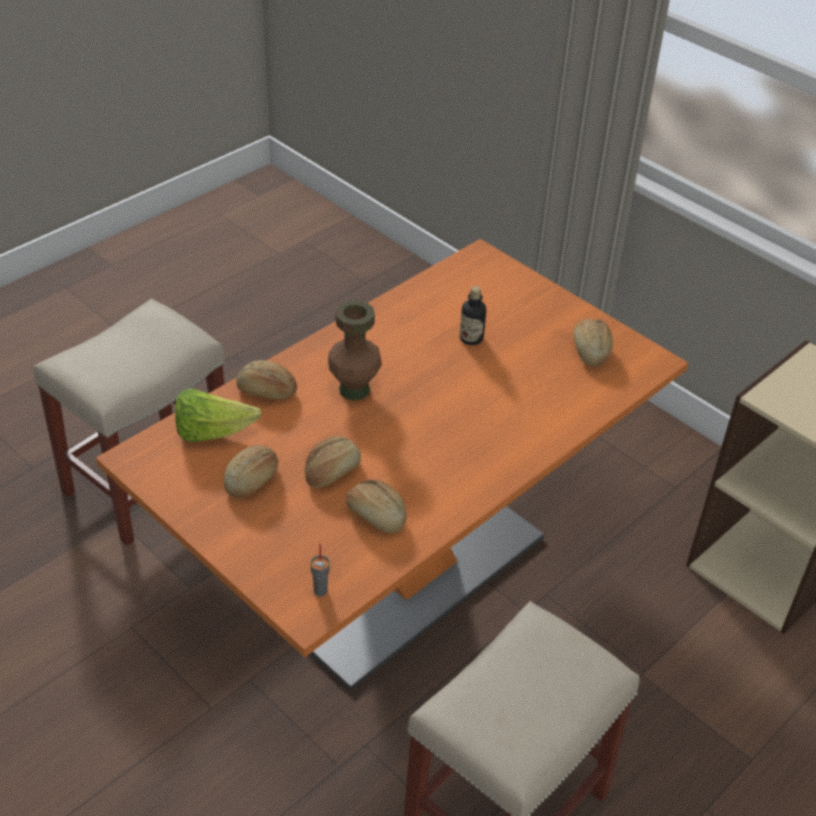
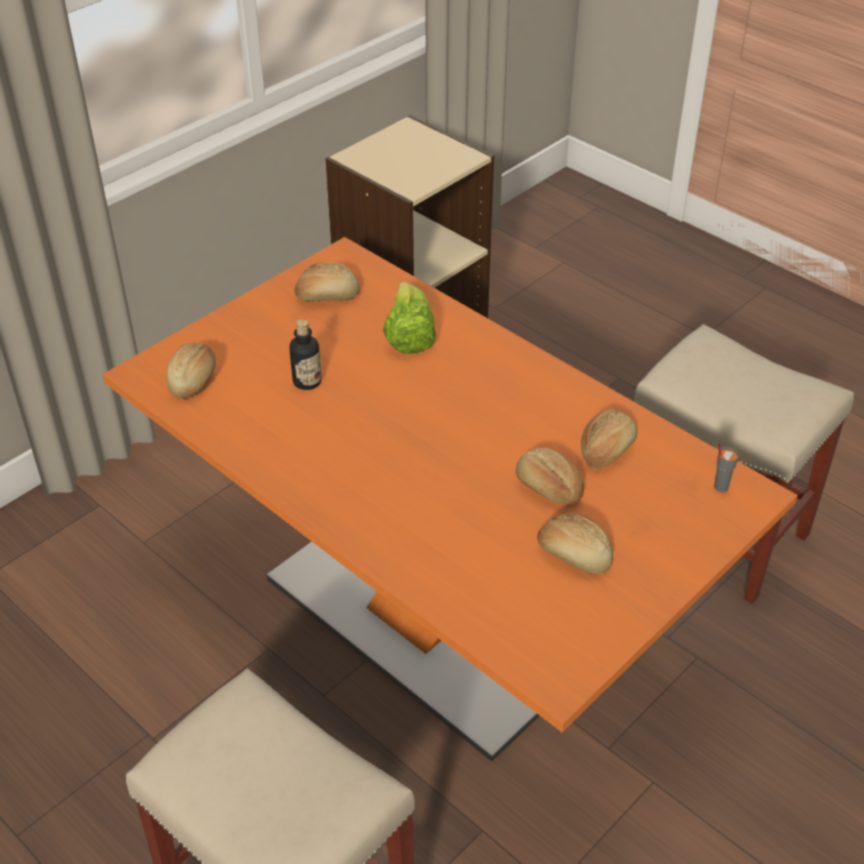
camera: 90 degrees left, 0 degrees up
(212, 432) = (498, 603): lettuce -> lettuce (409, 337)
(266, 391) = (416, 557): bread -> bread (194, 380)
(354, 390) = (406, 476): brown vase -> none

